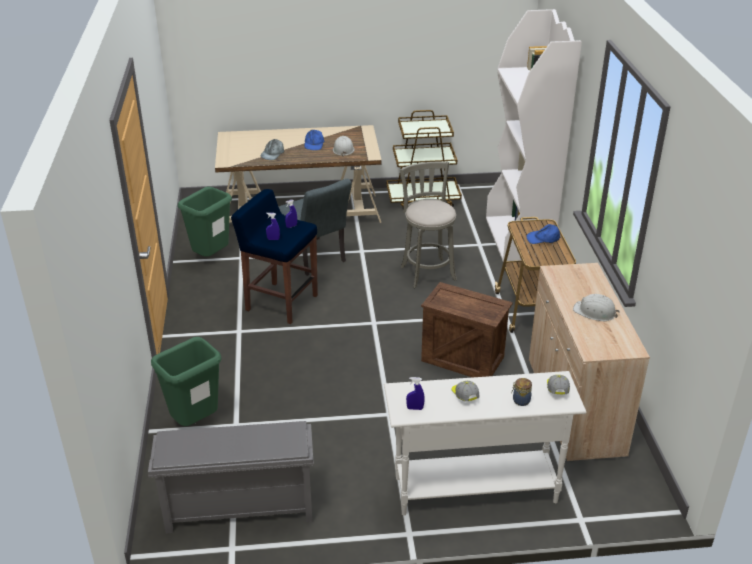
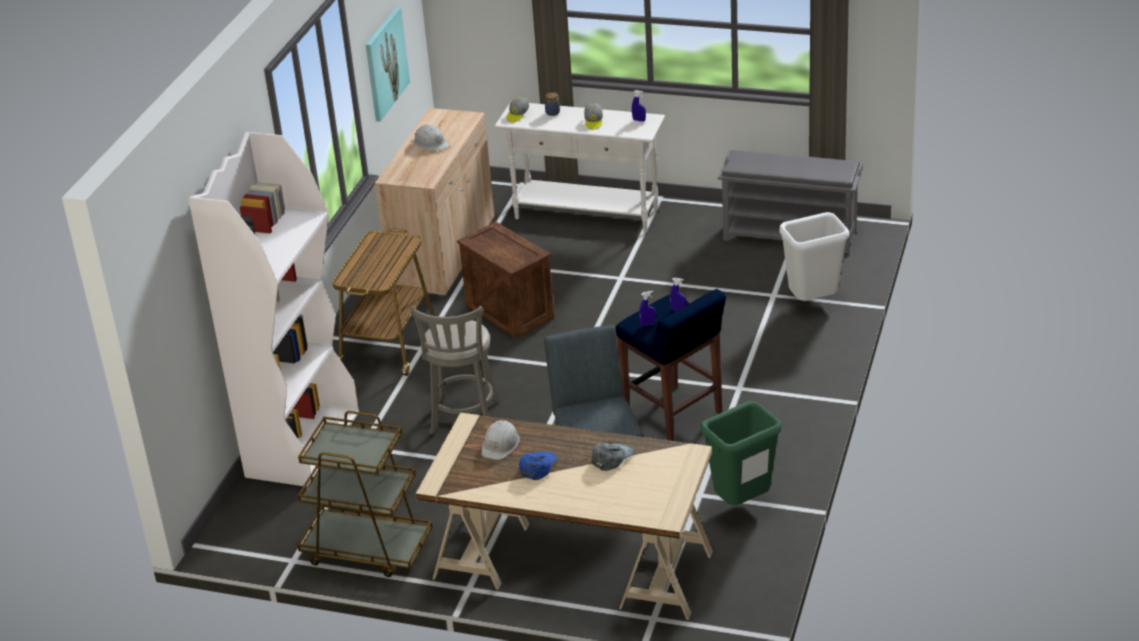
camera: 155 degrees left, 0 degrees up
(196, 423) = (812, 303): green trash can -> white trash can
(543, 238) = (370, 262): blue cap -> none
(675, 270) = (386, 63): none -> picture

